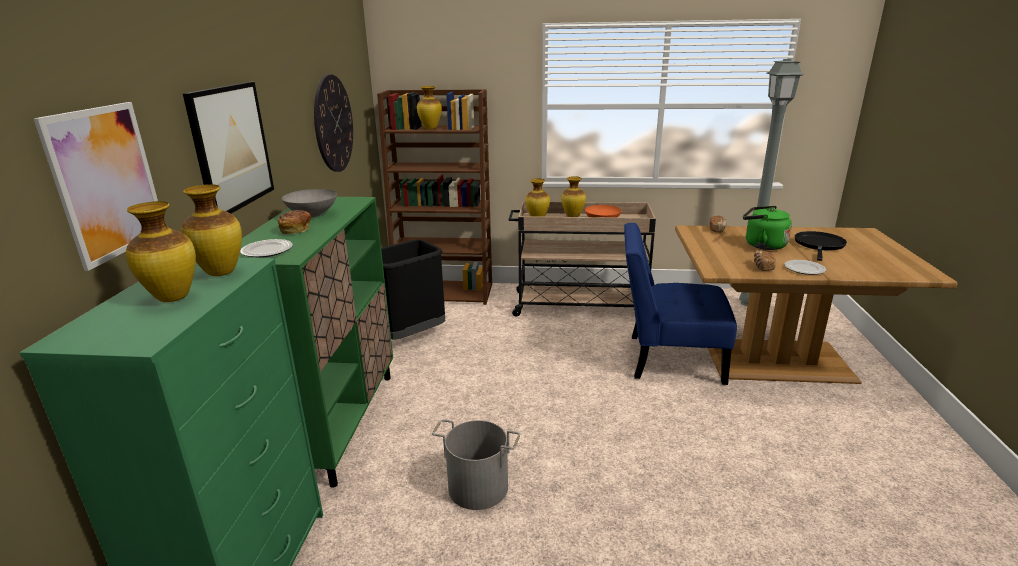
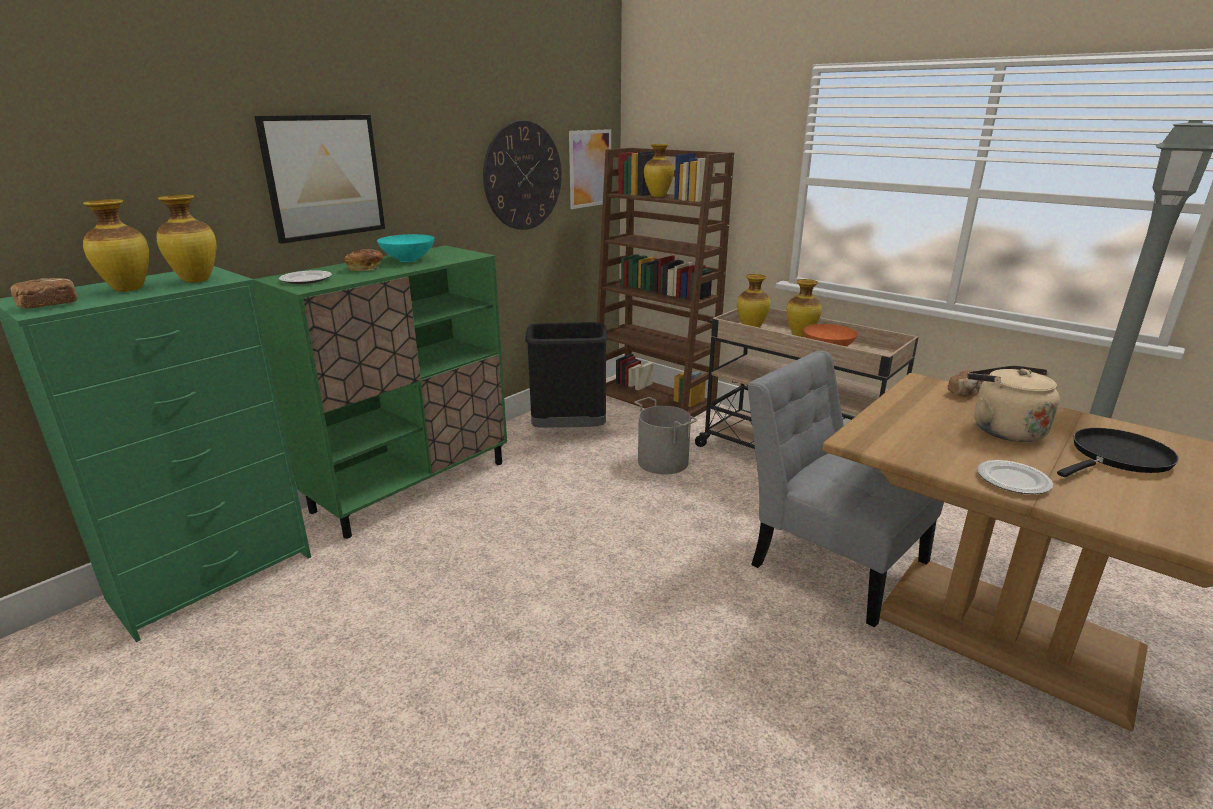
camera: 35 degrees right, 0 degrees up
(107, 182) = (131, 183): picture -> picture (590, 168)
(311, 215) = (407, 260): grey bowl -> turquoise bowl
(478, 488) = (445, 597): grey bucket -> grey bucket (662, 462)
(668, 358) = (830, 561): blue chair -> grey chair
(762, 245) = (1003, 429): green kettle -> beige kettle
(762, 267) = (941, 457): bread -> bread (49, 306)

